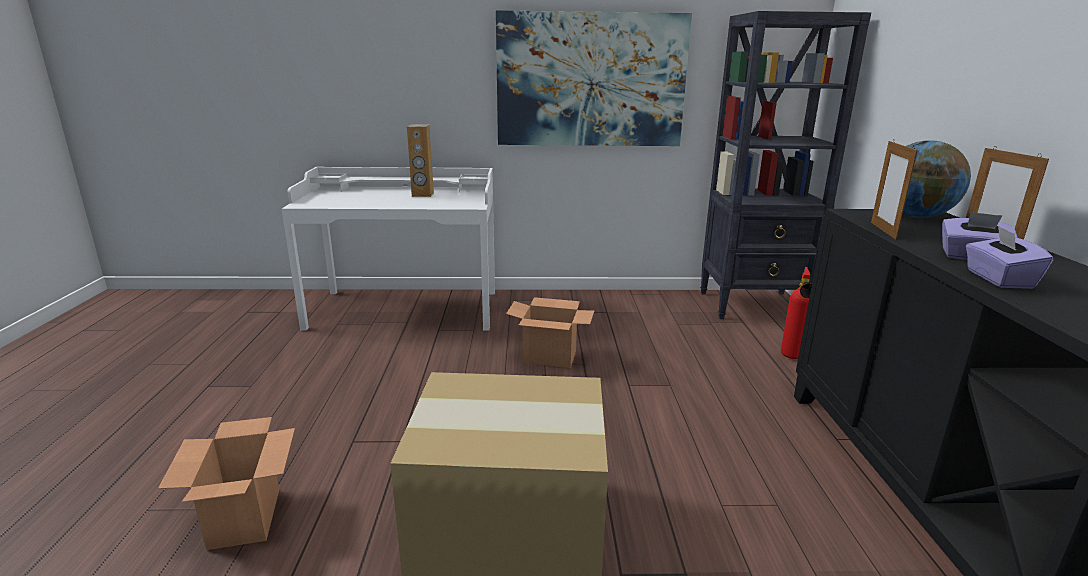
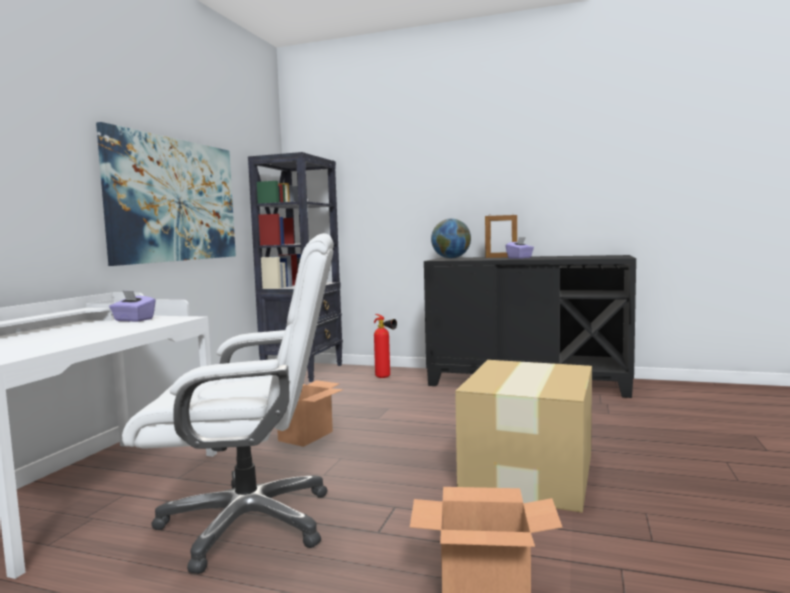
camera: 70 degrees left, 15 degrees down
(368, 379) = (250, 522): none -> white office chair
(422, 194) = (89, 327): brown speaker -> none
(883, 230) = (472, 259): picture frame -> none
(998, 279) = (549, 258): purple tissue box -> purple tissue box (133, 320)

